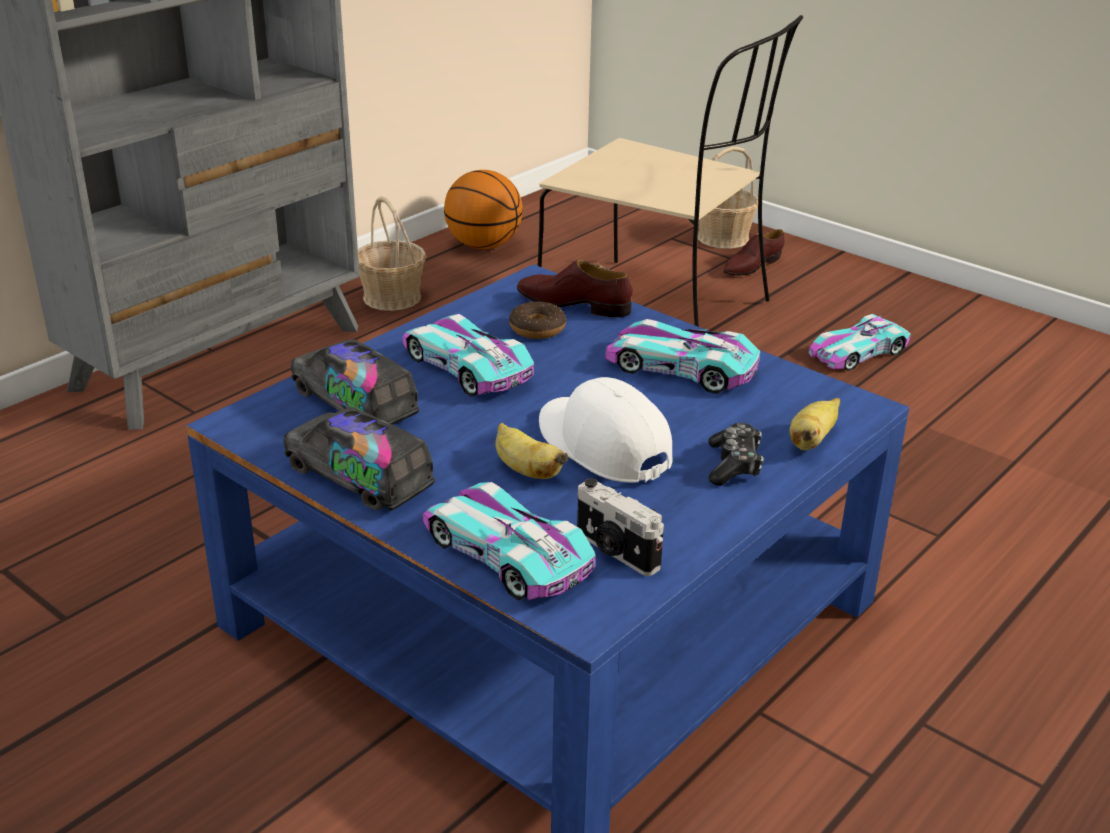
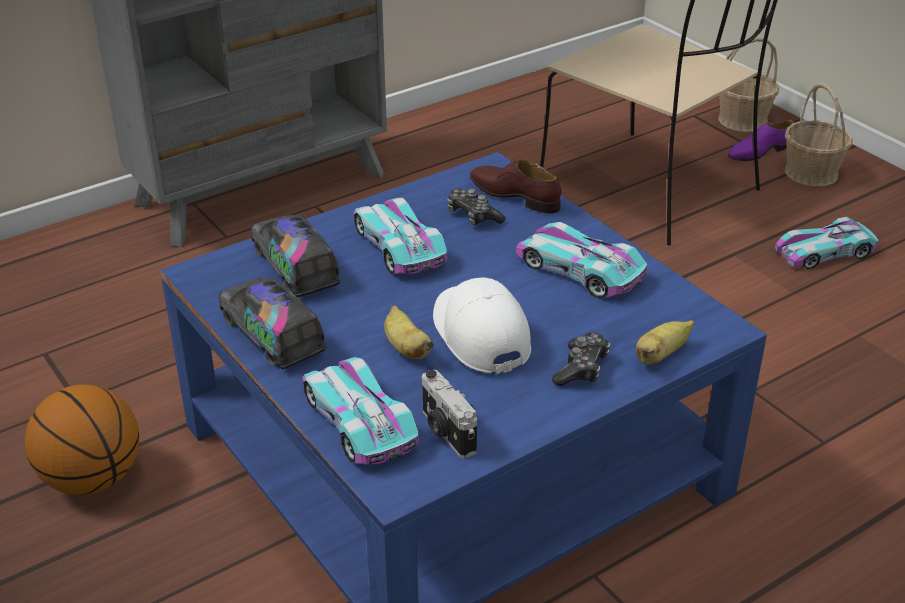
camera: 15 degrees right, 5 degrees up
(392, 298) = (421, 149): basket -> basket (811, 173)
(483, 245) = (519, 106): basketball -> basketball (92, 478)
(537, 328) = (473, 216): donut -> game controller
(751, 266) = (758, 152): brown shoe -> purple shoe

